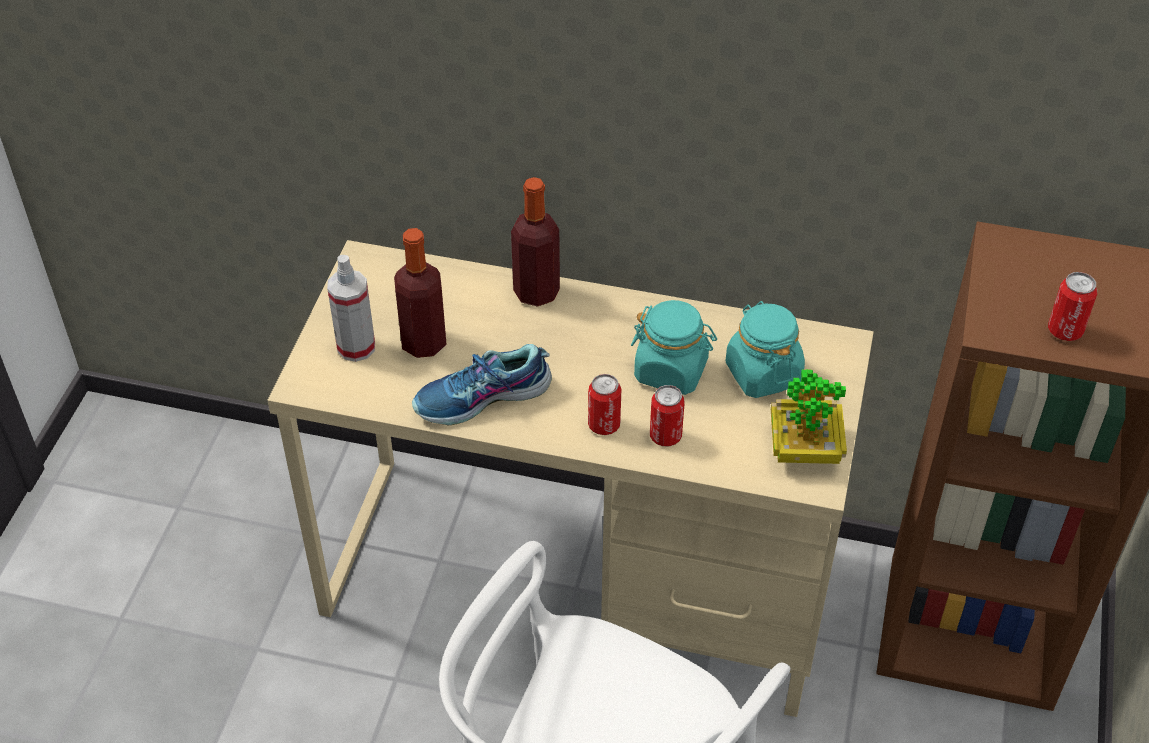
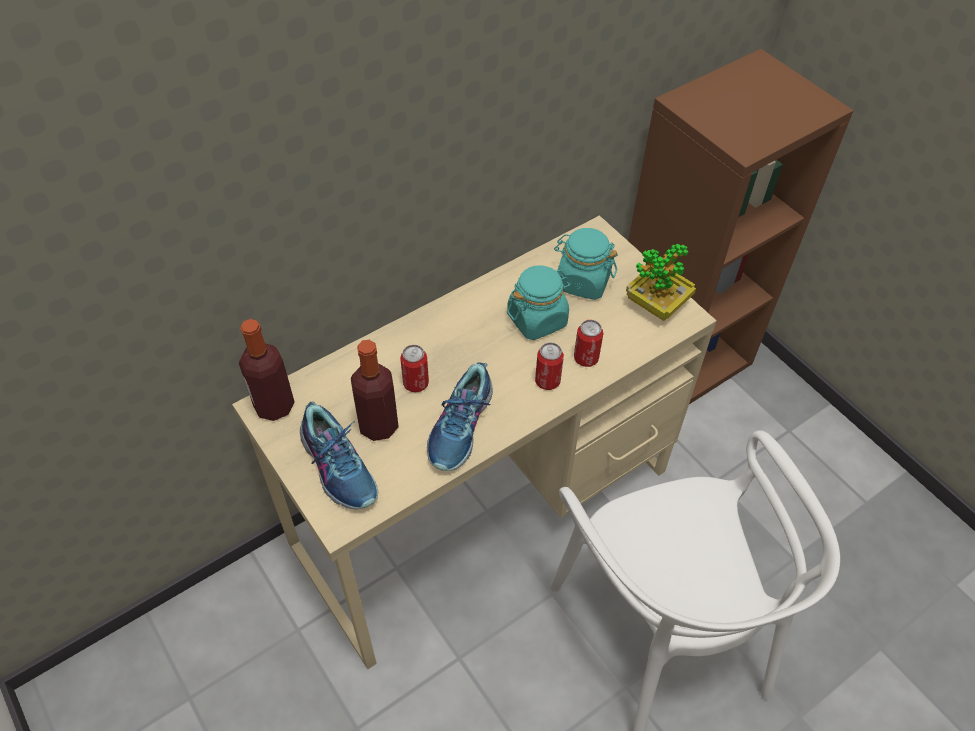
camera: 50 degrees left, 5 degrees up
(356, 347) = (340, 466): spray bottle -> shoe
(536, 292) = (401, 337): bottle -> bottle (274, 406)
(1065, 331) = (772, 124): can -> can (416, 383)

